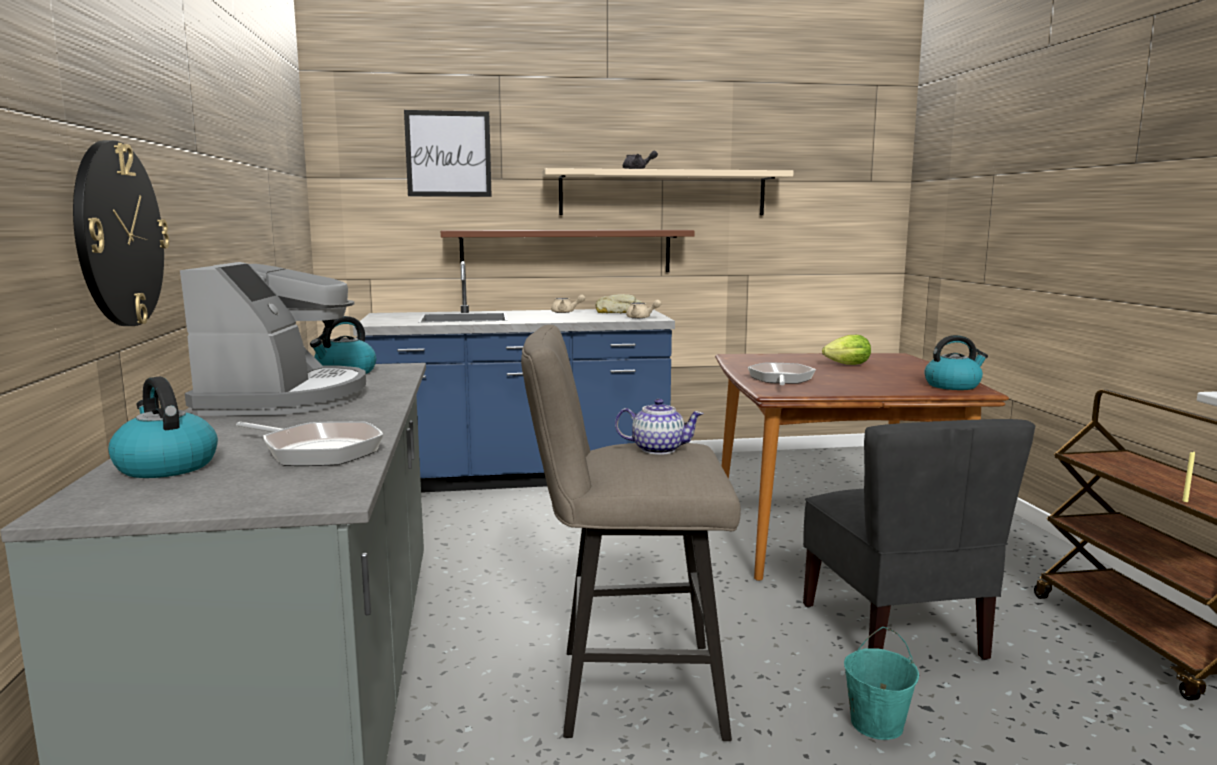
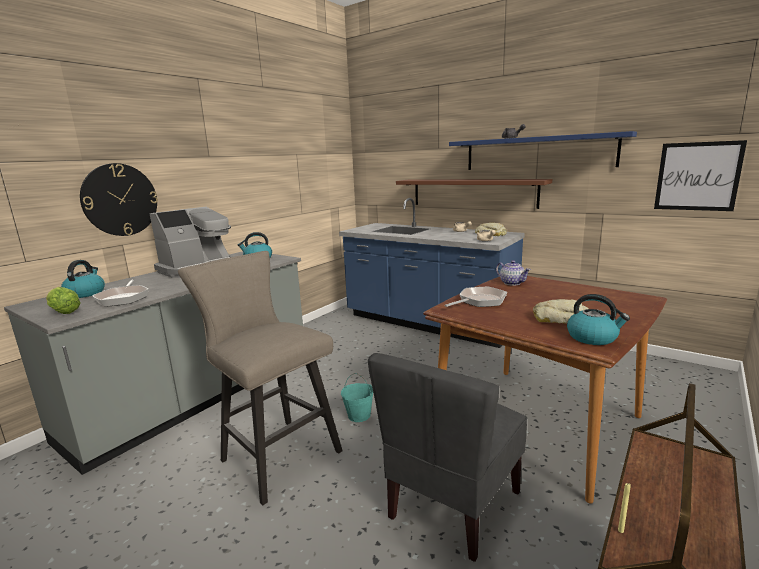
camera: 45 degrees right, 5 degrees up
(448, 154) = (411, 135): picture -> picture (697, 176)
(657, 449) = (274, 331): teapot -> teapot (512, 283)
(663, 193) = (537, 153): beige shelf -> blue shelf
(845, 365) = (567, 298): lettuce -> lettuce (63, 312)
(876, 724) = (333, 547): turquoise bucket -> turquoise bucket (359, 415)
(890, 379) = (560, 318): none -> bread

